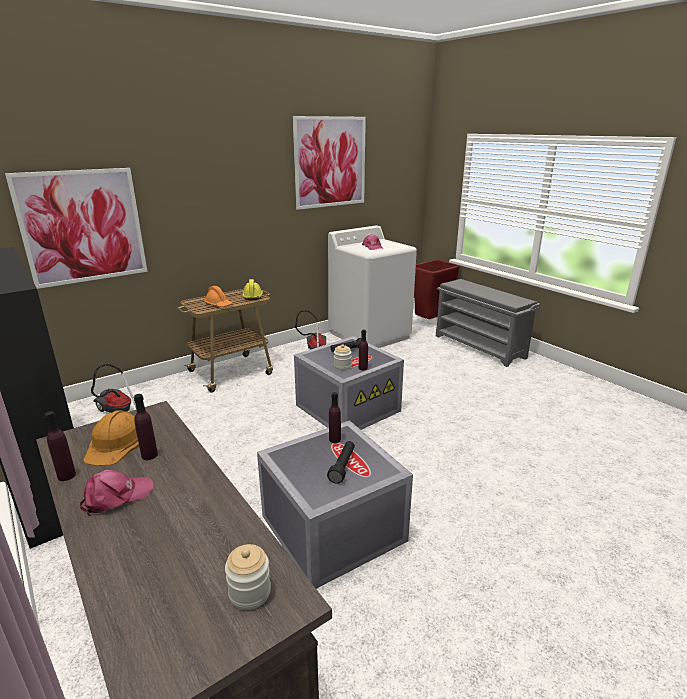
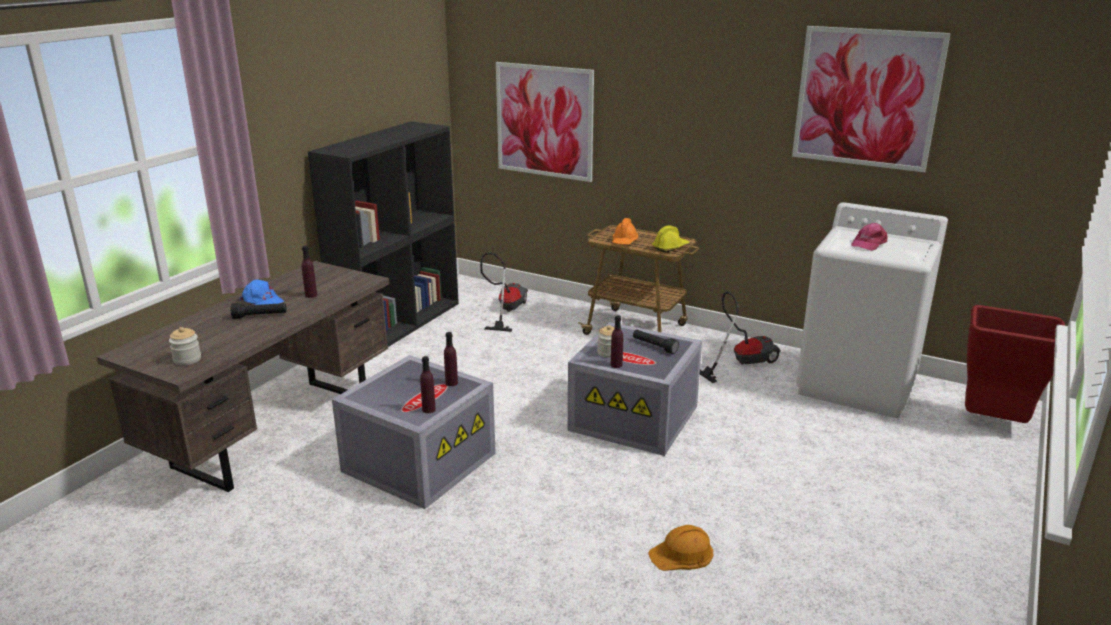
camera: 65 degrees right, 0 degrees up
(66, 475) = (278, 281): purple bottle -> purple bottle (428, 409)
(116, 443) = (320, 282): orange hard hat -> orange hard hat (682, 554)
(116, 496) = (262, 301): pink cap -> blue cap
(343, 466) = (410, 396): black flashlight -> black flashlight (260, 316)
(480, 347) = (964, 491): grey shoe rack -> none

